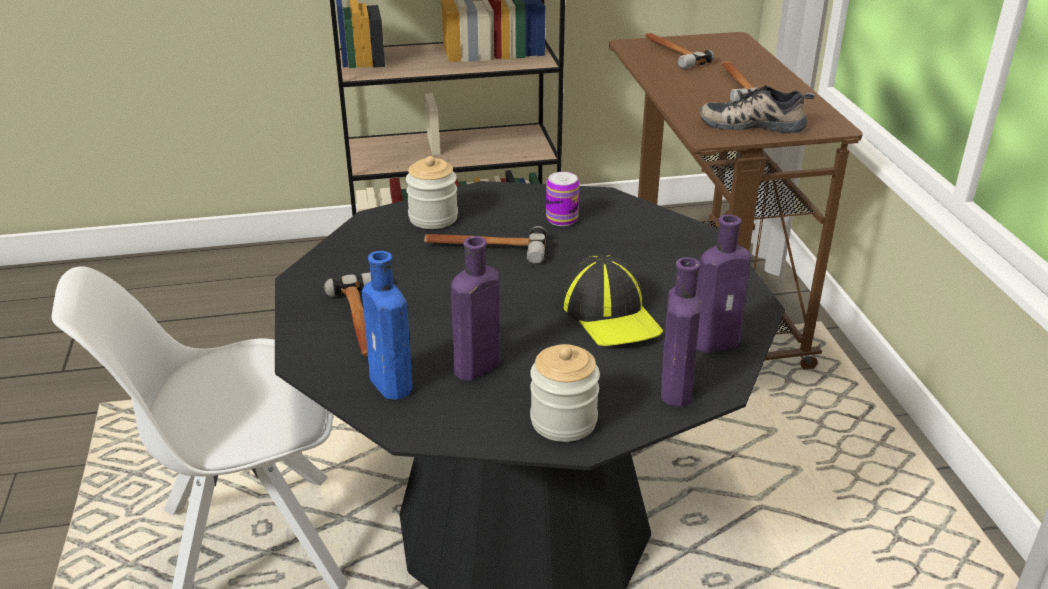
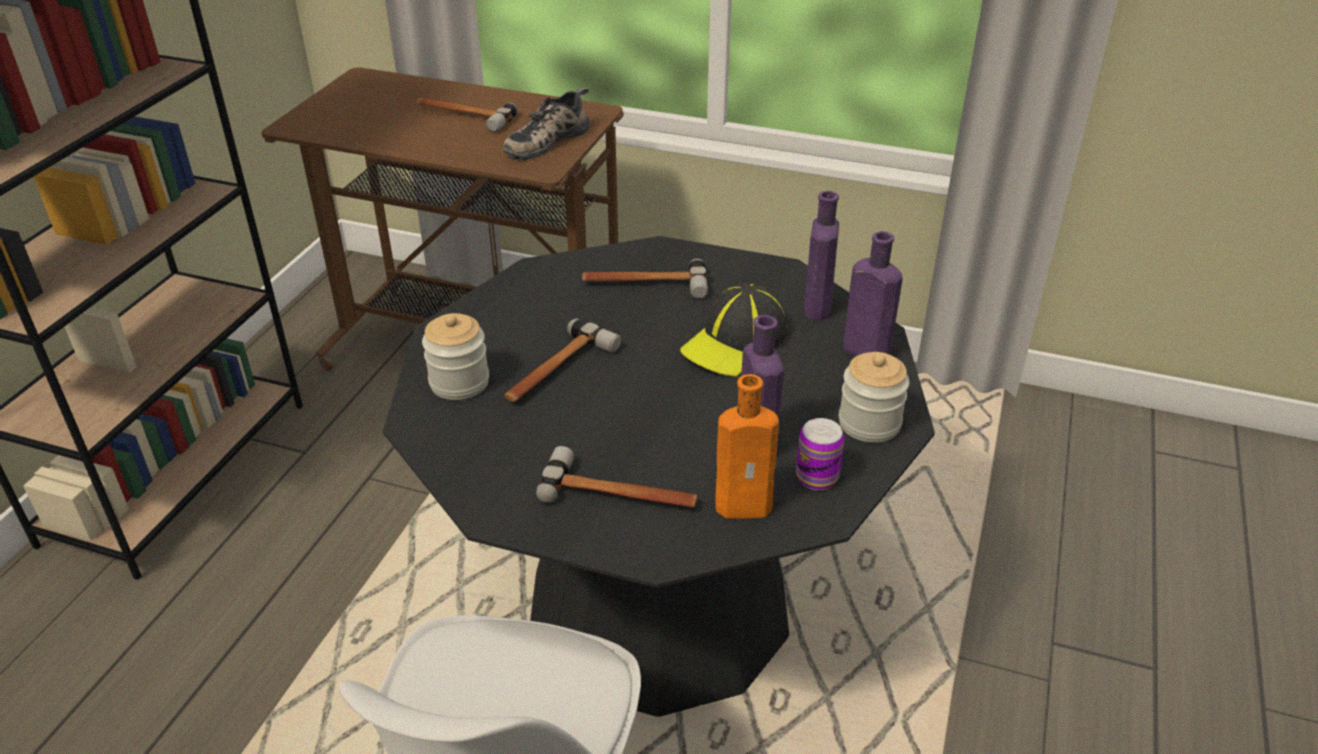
camera: 60 degrees left, 5 degrees up
(393, 386) = (747, 506): blue bottle -> orange bottle
(562, 219) = (550, 307): can -> can (817, 477)
(610, 314) = (734, 341): cap -> cap turned 120 degrees clockwise
(672, 53) = (346, 116): hammer -> hammer (644, 285)

